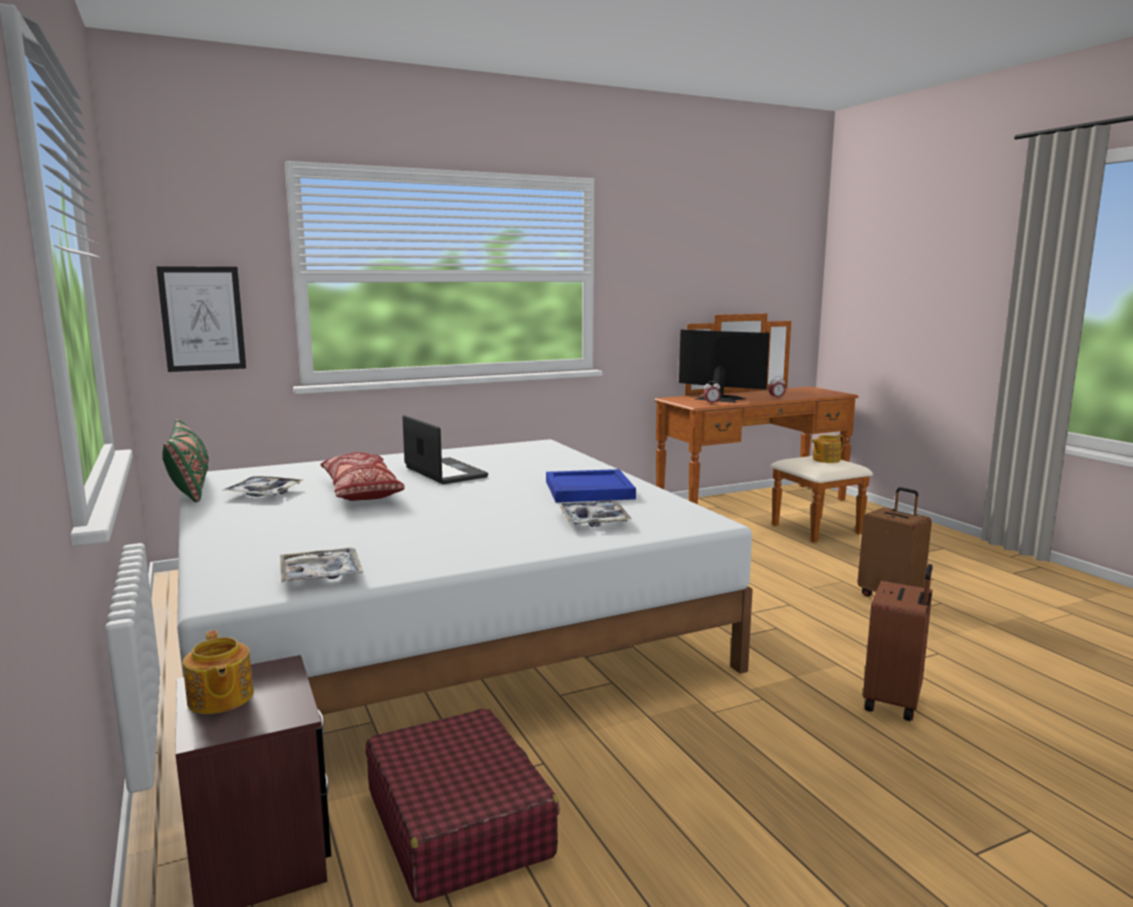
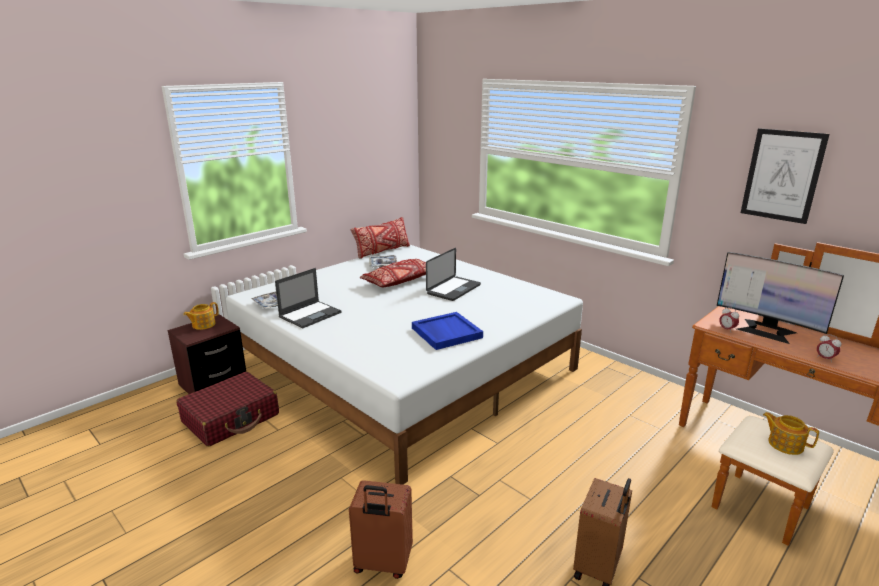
camera: 70 degrees right, 10 degrees up
(190, 488) = (382, 251): green pillow -> red pillow
(202, 319) = (443, 166): picture -> picture (782, 175)
(422, 551) = (310, 314): none -> laptop
(593, 520) = (380, 344): tray -> none
(720, 399) = (766, 330): monitor -> monitor turned 120 degrees clockwise

